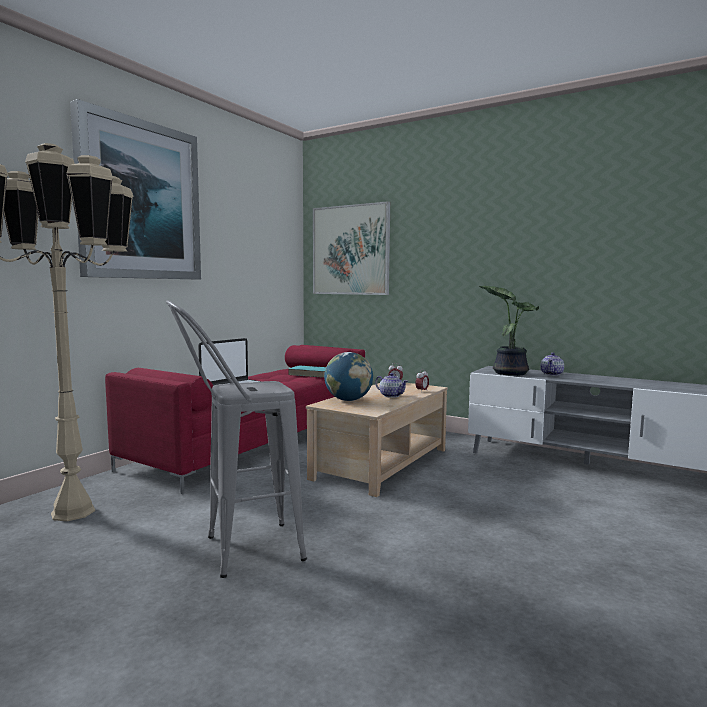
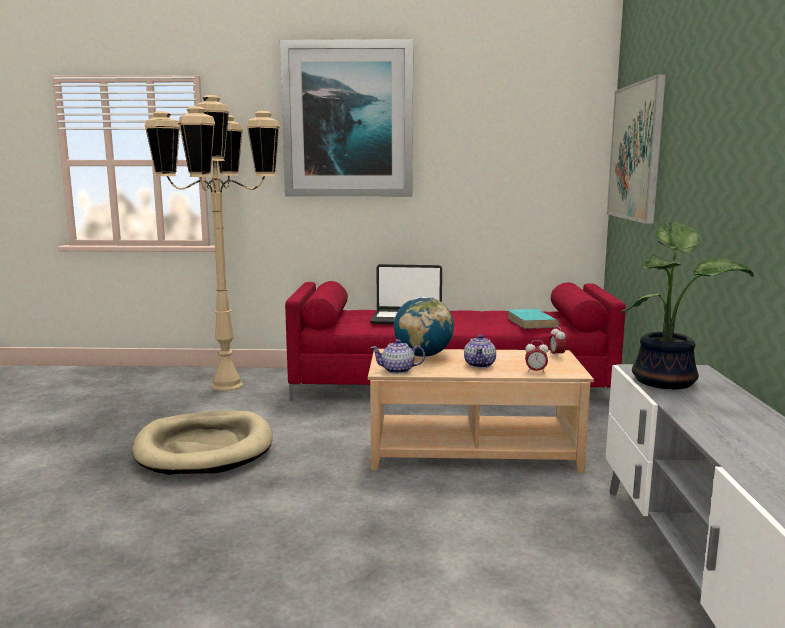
camera: 60 degrees right, 5 degrees up
(237, 552) = (205, 448): grey stool -> beige dog bed
(552, 374) = (725, 404): teapot -> teapot (398, 370)

